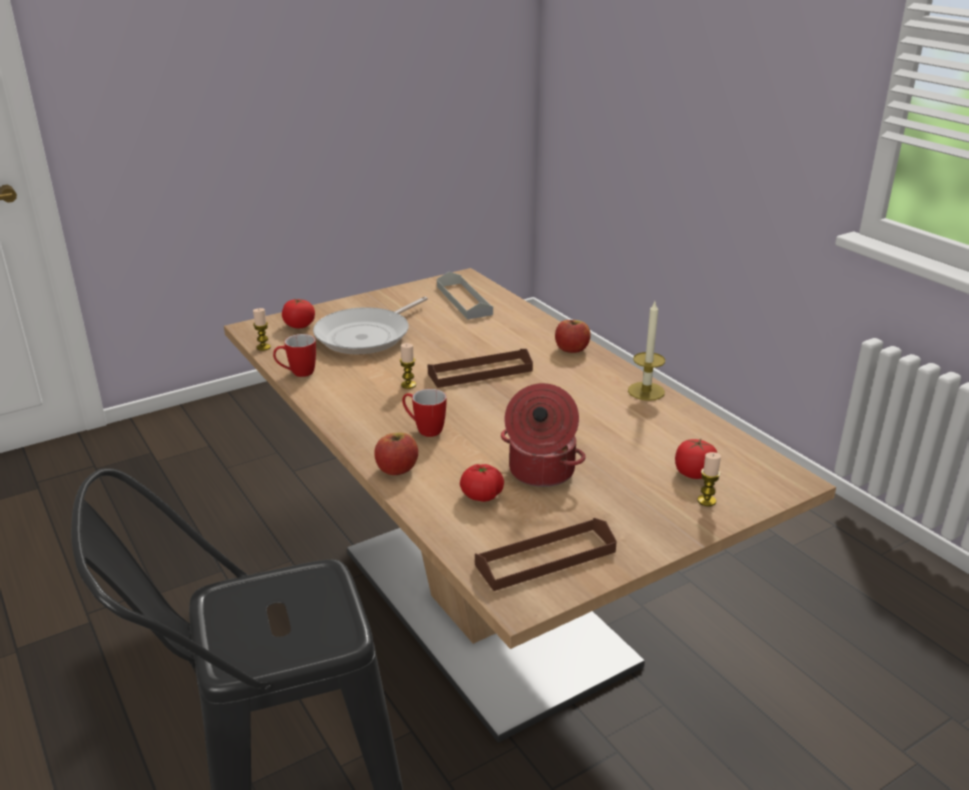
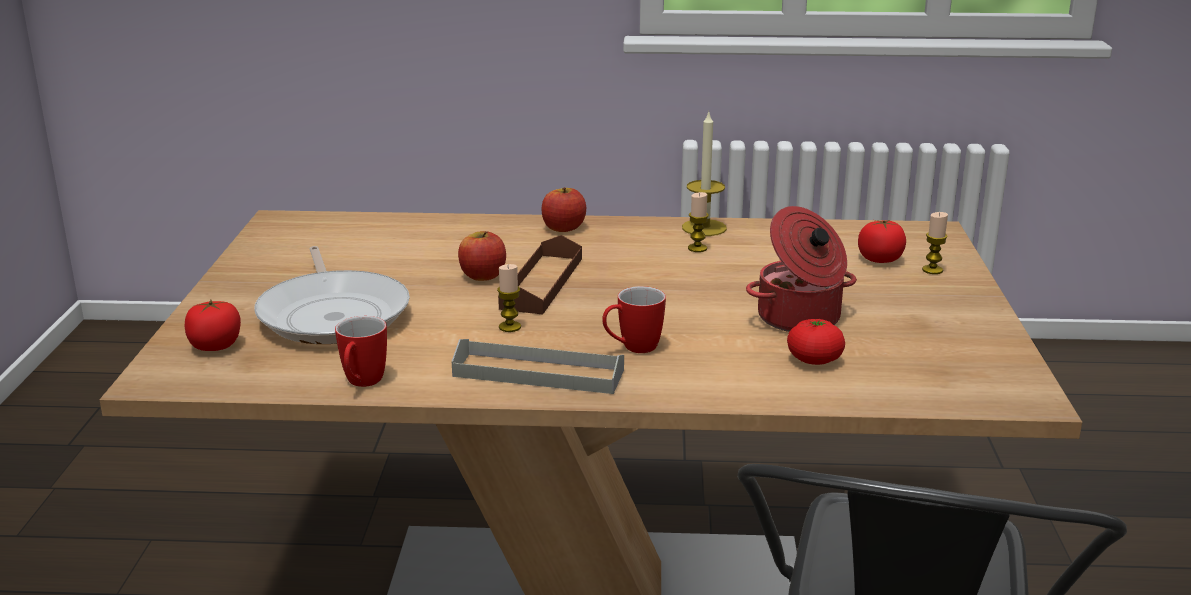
camera: 55 degrees left, 5 degrees down
(263, 347) = (236, 387): candle -> candle (697, 248)
(397, 469) = (703, 388): apple -> apple (483, 276)
(464, 300) = (343, 238): grey tray -> grey tray (538, 373)
(545, 558) = (964, 365): brown tray -> none

